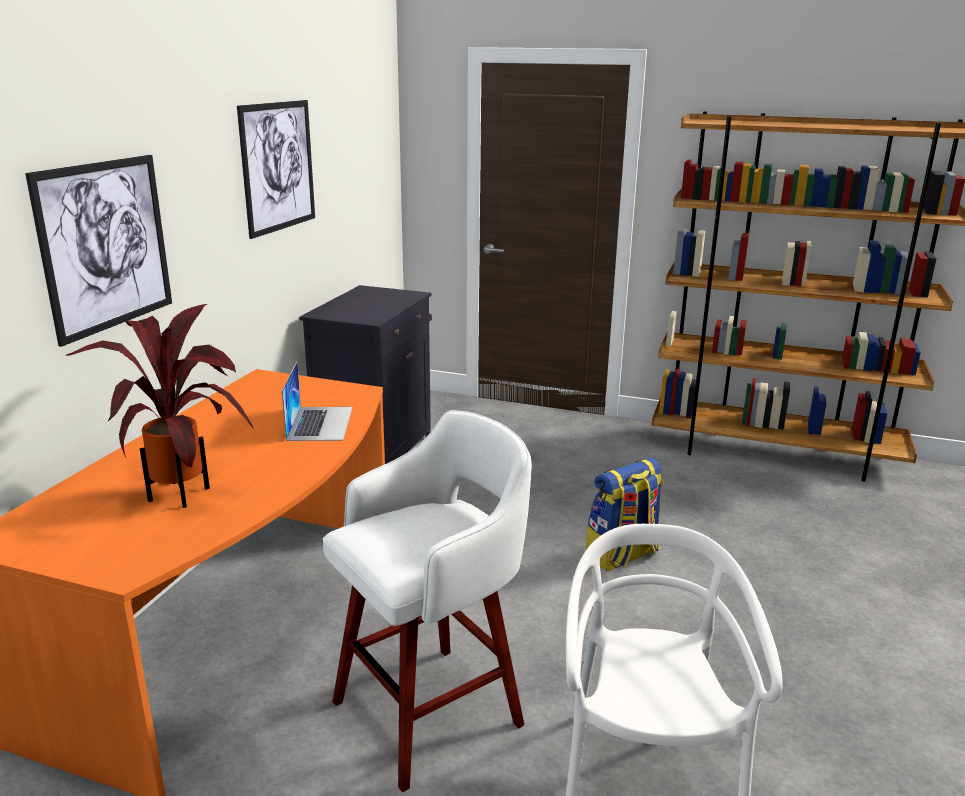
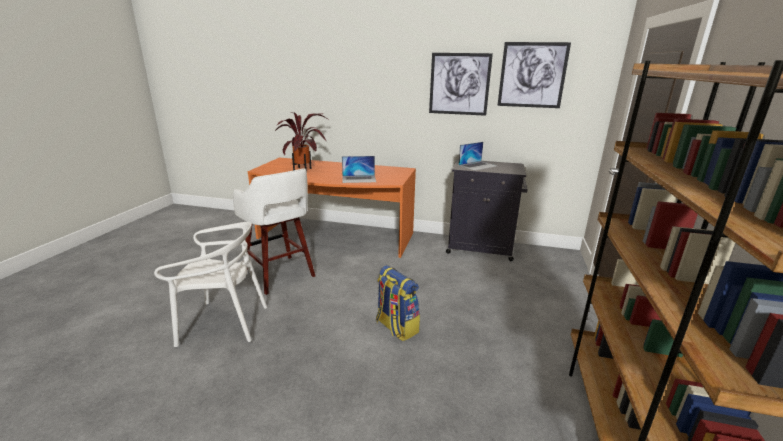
camera: 85 degrees right, 0 degrees up
(106, 245) = (349, 95): picture -> picture (532, 75)
(362, 309) = (477, 165): none -> laptop

